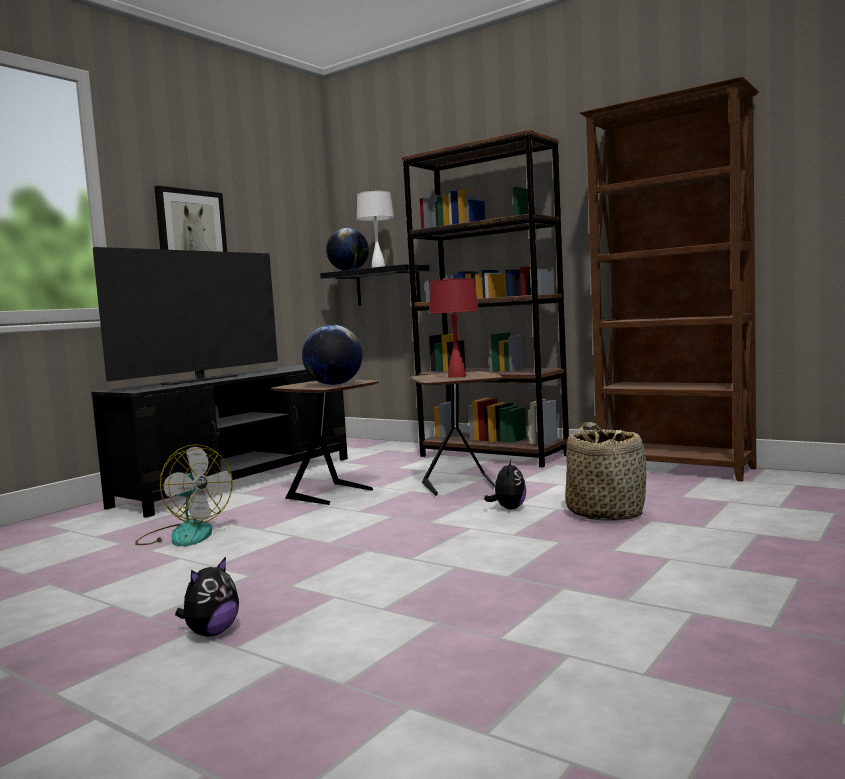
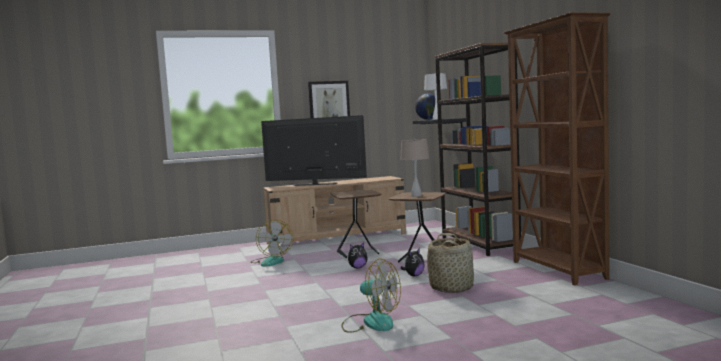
camera: 35 degrees right, 0 degrees up
(201, 380) = (315, 184): television -> television turned 150 degrees counterclockwise
(211, 633) = (213, 300): plush toy -> plush toy (357, 267)
(240, 481) = (338, 238): black tv stand -> beige tv stand
(334, 385) = (354, 194): globe -> none
(456, 376) = (416, 196): red table lamp -> beige table lamp
(628, 589) = (371, 322): none -> fan

